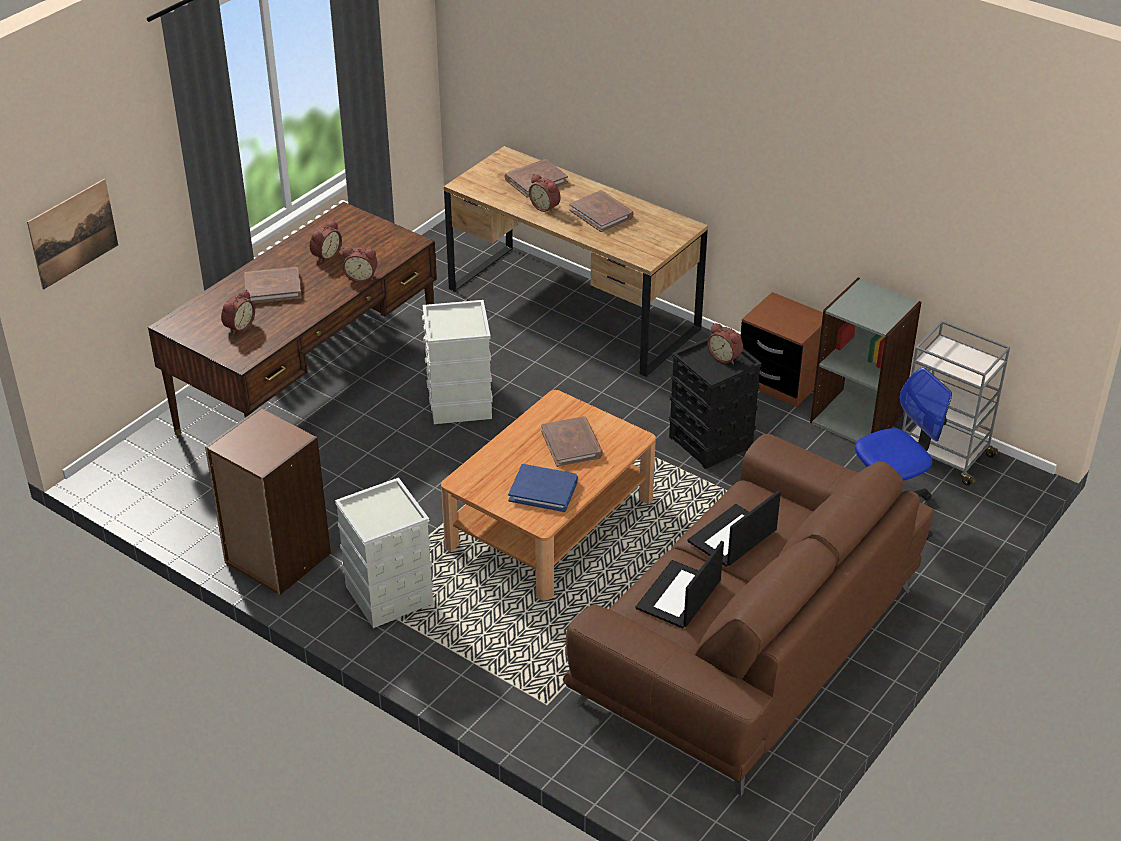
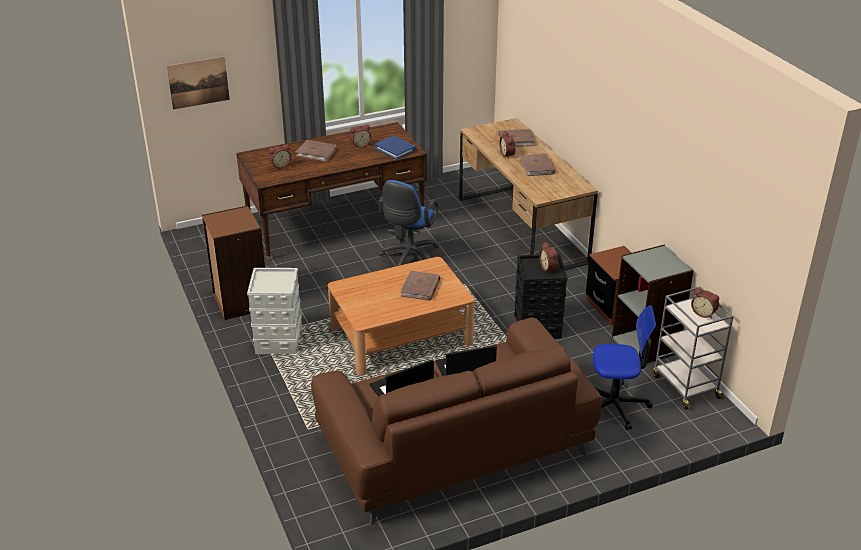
camera: 30 degrees right, 5 degrees down
(361, 277) = (368, 160): alarm clock -> alarm clock (704, 313)
(459, 404) = (409, 258): grey storage box -> blue office chair
(543, 490) = (380, 306): blue book -> blue book (395, 149)

